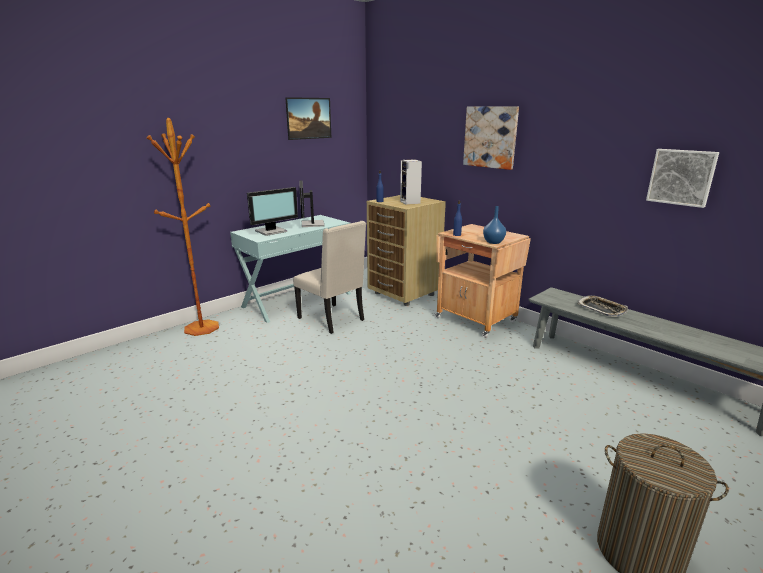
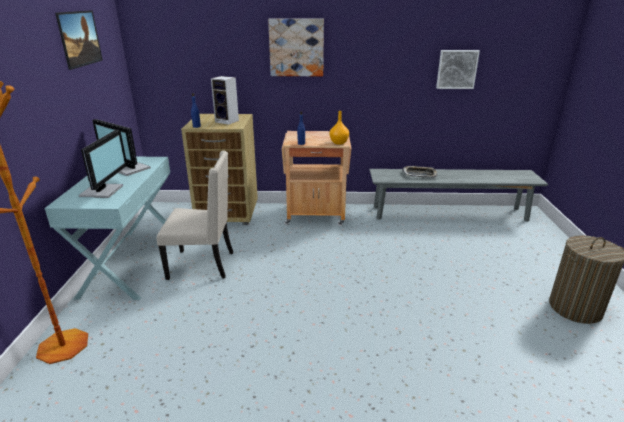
camera: 45 degrees left, 5 degrees up
(493, 242) = (339, 143): blue vase -> orange vase

